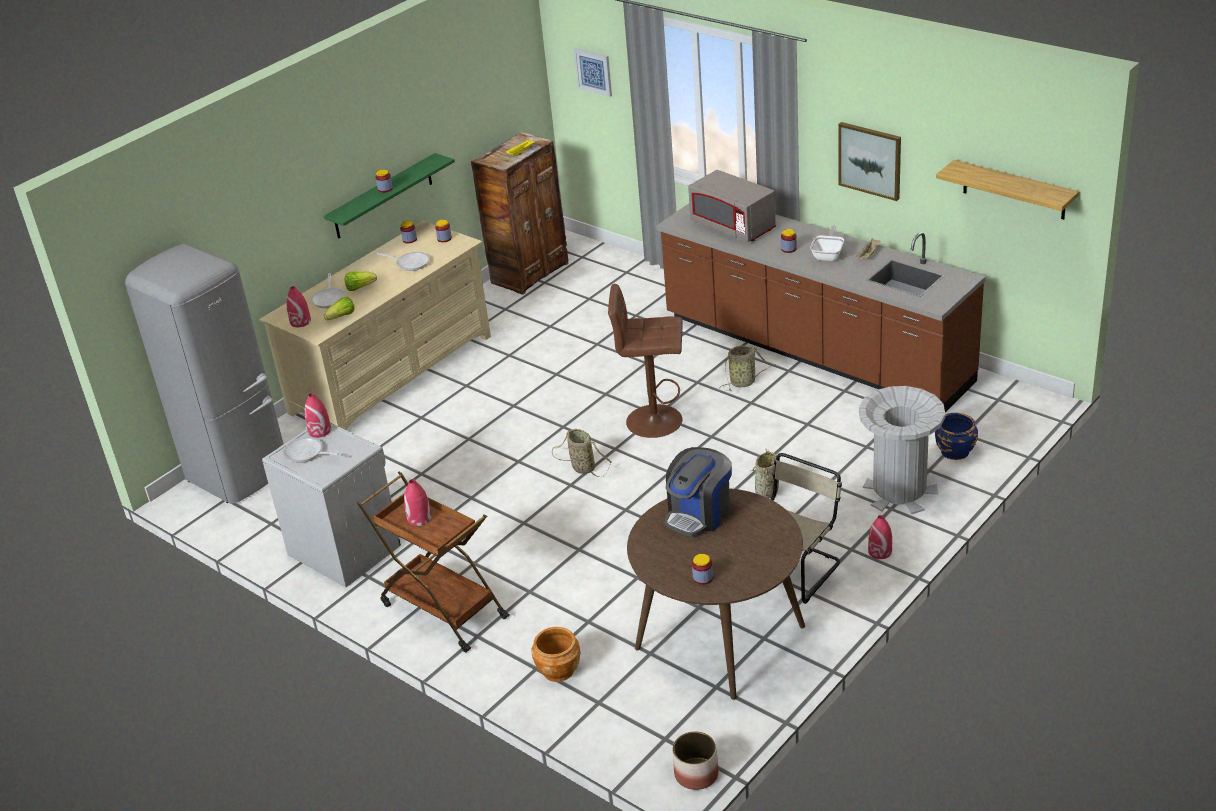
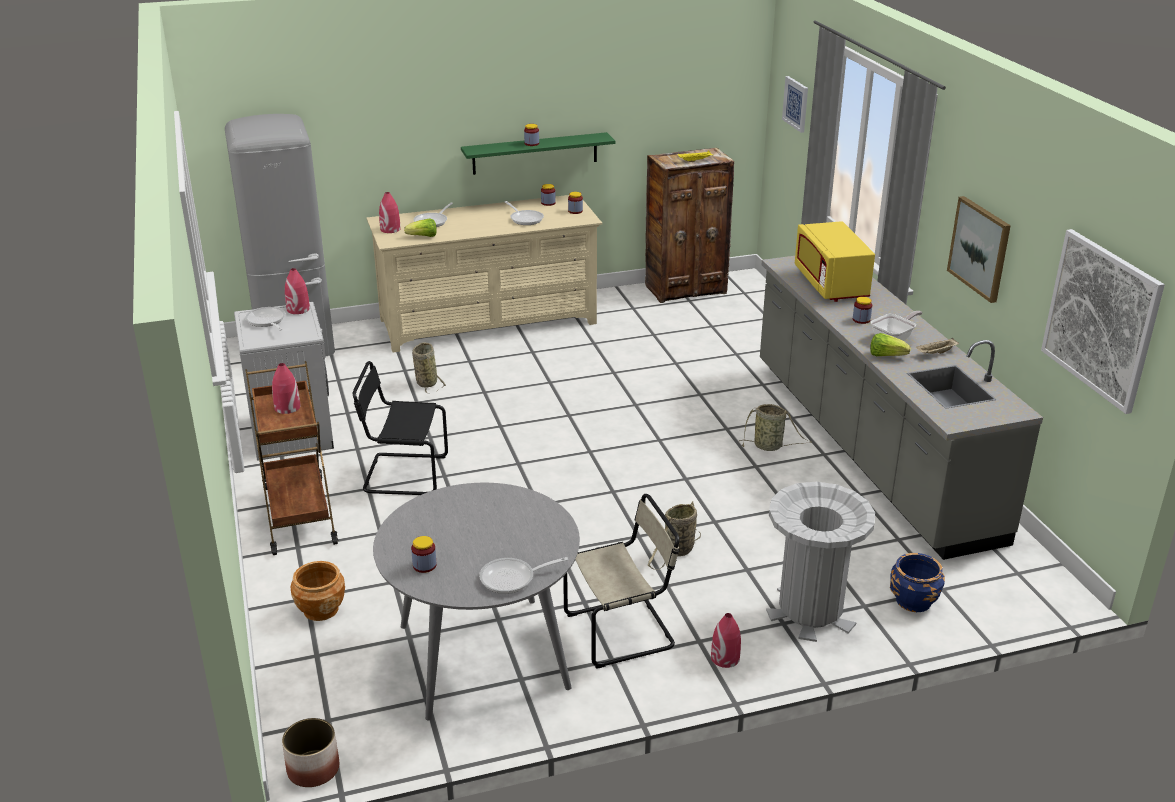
camera: 30 degrees right, 5 degrees down
(360, 287) = (465, 222): lettuce -> lettuce (886, 355)
(487, 538) = (402, 474): none -> black chair
(581, 467) = (544, 454): basket -> basket (426, 382)
(653, 421) = (650, 443): brown stool -> none
(699, 514) = (497, 509): coffee machine -> none
(720, 638) = (483, 657): brown dining table -> grey dining table
(733, 227) = (831, 284): grey microwave -> yellow microwave
(773, 555) = (512, 579): none -> frying pan
(814, 351) = (869, 448): brown counter -> grey counter
(1014, 190) = (1101, 319): shelf -> picture

